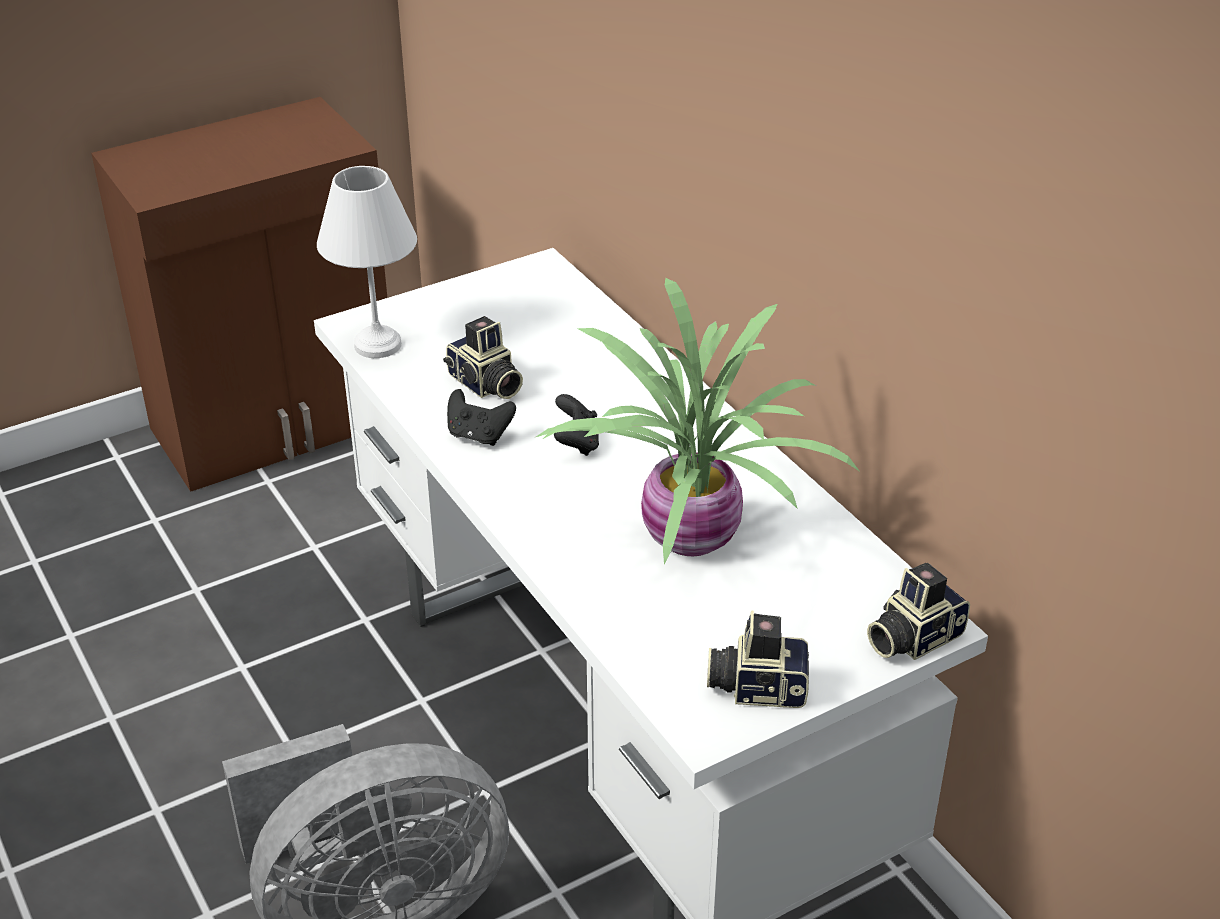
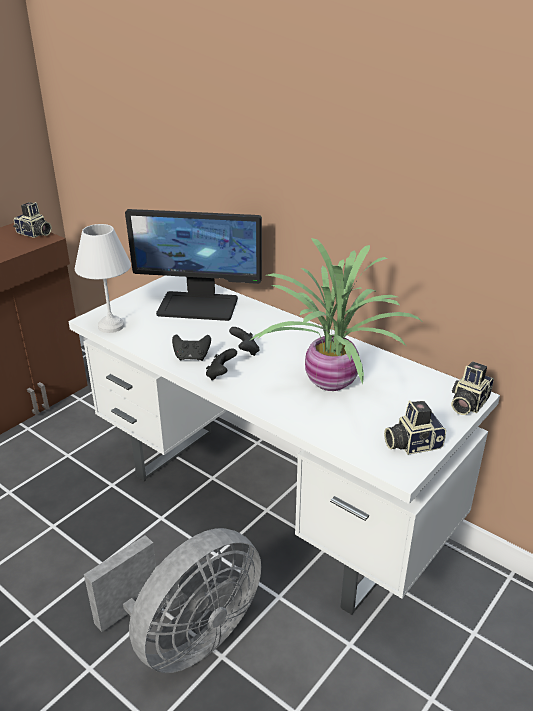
camera: 20 degrees left, 5 degrees down
(485, 385) = (180, 334): camera -> camera (34, 234)
(509, 480) = (220, 375): none -> black game controller
(548, 333) = (199, 305): none -> monitor

